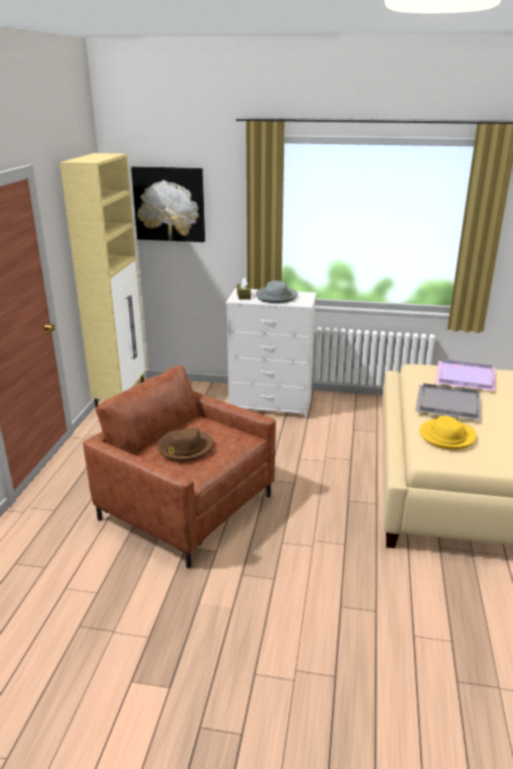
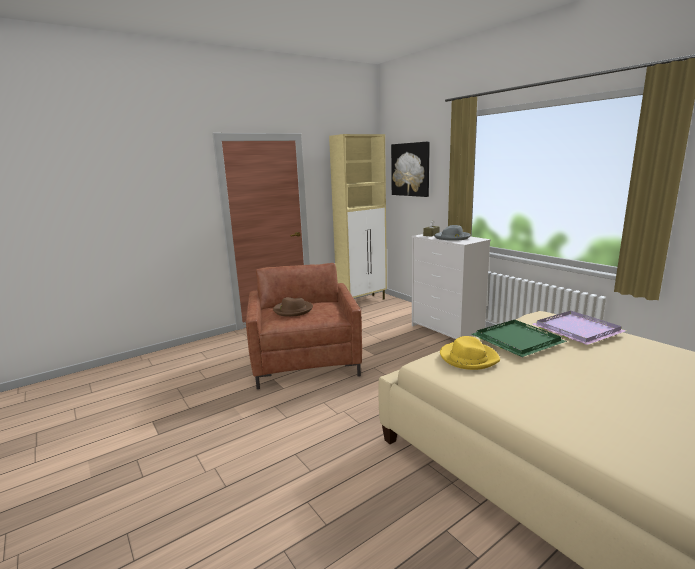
camera: 45 degrees right, 10 degrees down
(449, 403) = (519, 340): grey tray -> green tray

